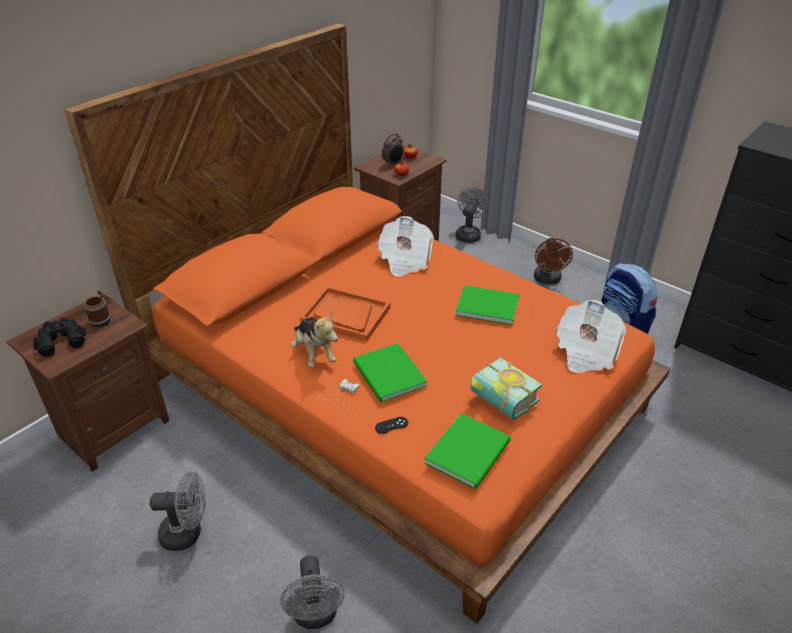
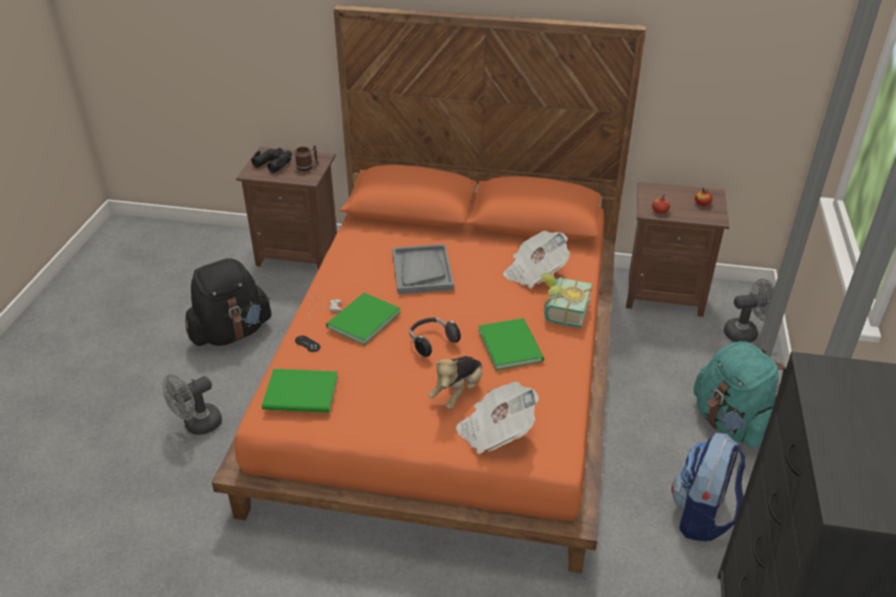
camera: 60 degrees right, 0 degrees up
(188, 533) = (231, 333): grey fan -> black backpack
(314, 353) = (363, 275): plush toy -> plush toy (458, 392)
(345, 315) = (422, 271): orange tray -> grey tray
(393, 163) = (674, 199): alarm clock -> none
(451, 346) = (431, 342): none -> headphones
(499, 403) = (375, 394): book -> book (561, 311)
(548, 280) = (731, 423): brown fan -> turquoise backpack

